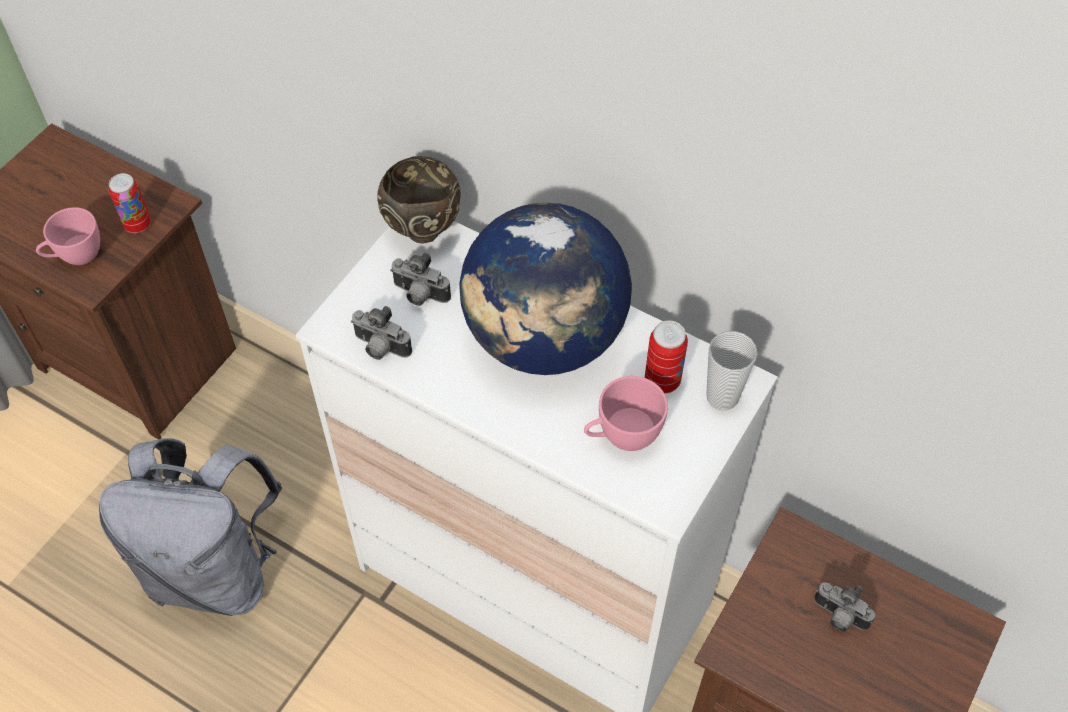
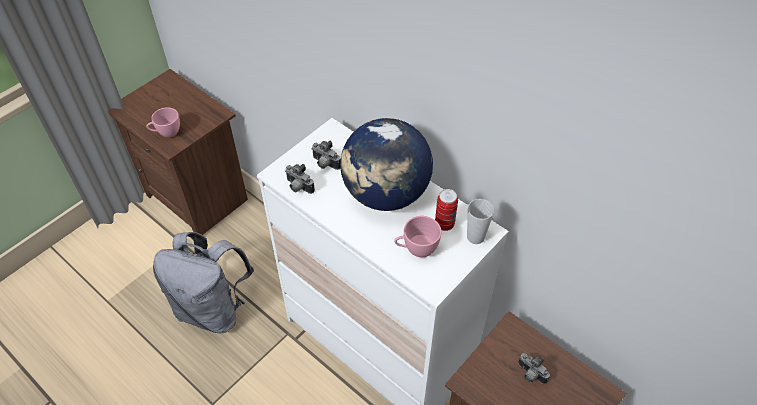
camera: 10 degrees right, 5 degrees down
(137, 224) = (200, 121): can -> none
(422, 229) = (334, 132): brown bowl -> none

